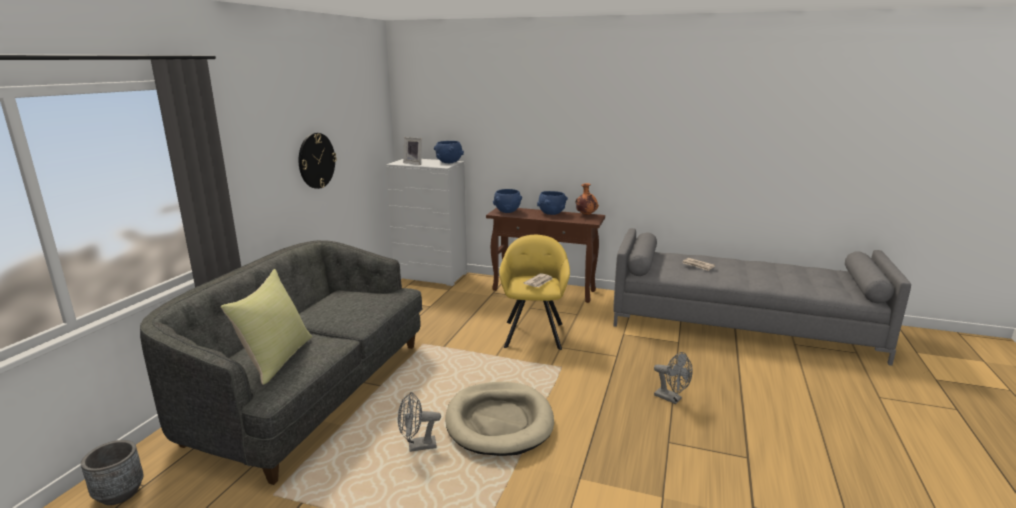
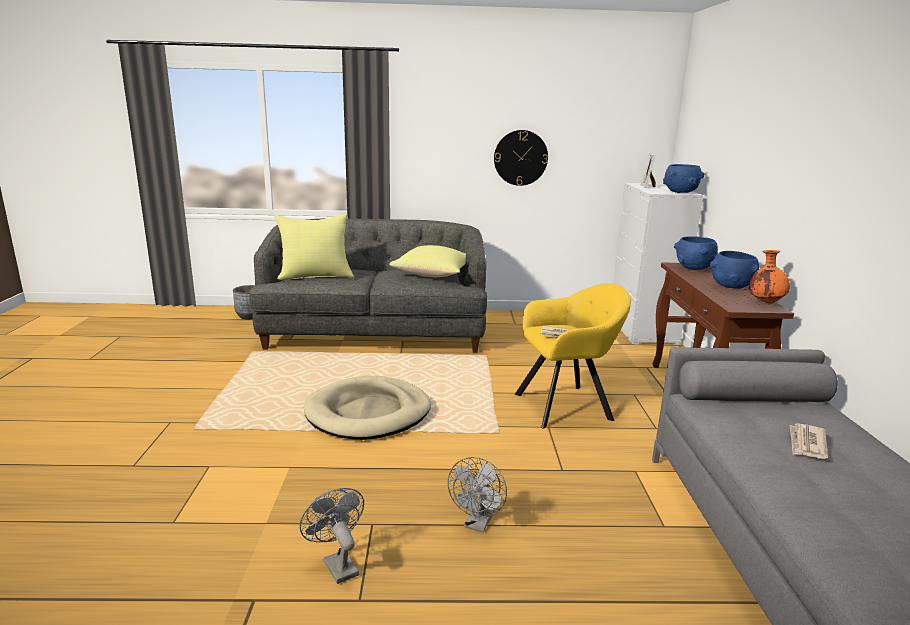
camera: 70 degrees right, 0 degrees up
(352, 297) = (434, 275): none -> yellow pillow
(417, 446) = (318, 384): grey fan -> grey fan (337, 564)

